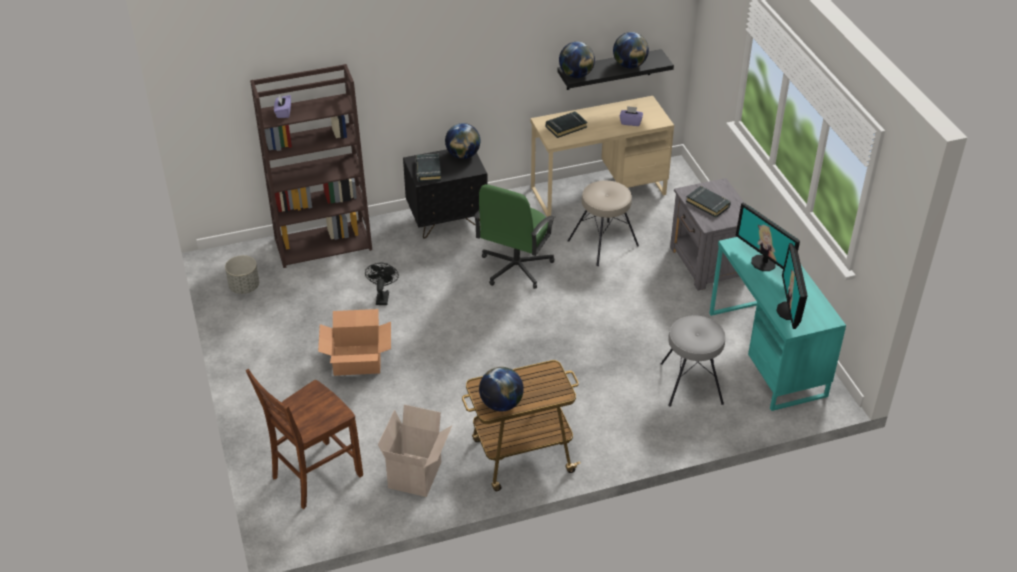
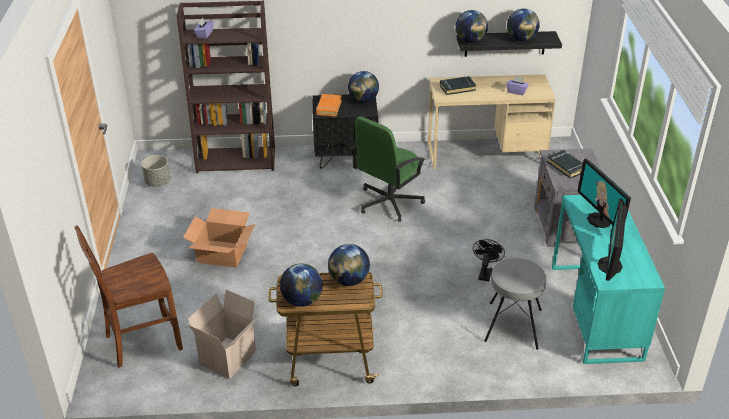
camera: 15 degrees right, 5 degrees down
(382, 296) = (266, 207): black fan -> black fan (485, 272)
(428, 170) = (328, 107): black book -> orange book
(539, 373) = (349, 280): none -> globe
(603, 243) = (474, 195): beige stool -> none

